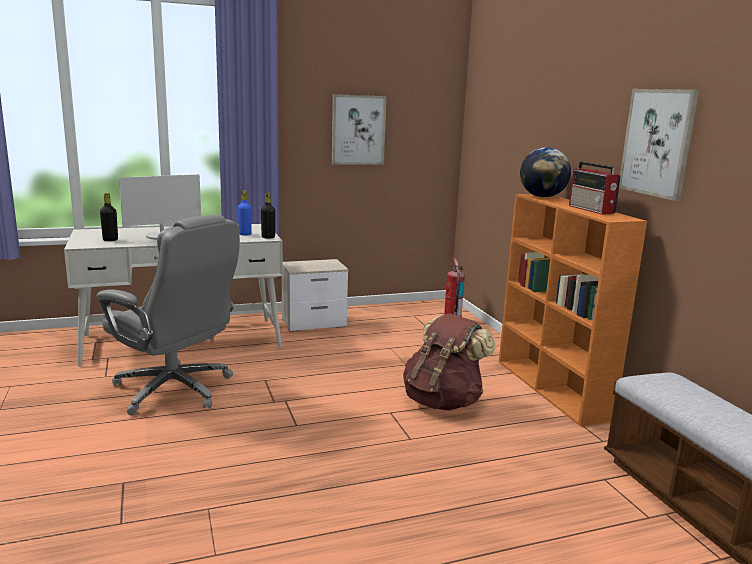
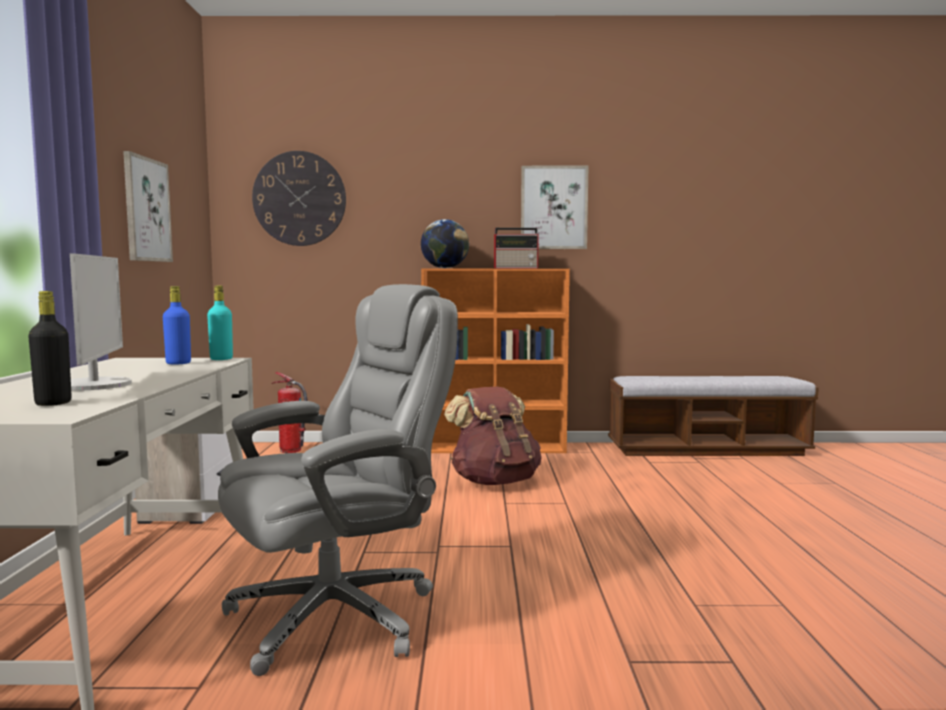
camera: 70 degrees left, 10 degrees down
(268, 237) = (221, 359): black bottle -> turquoise bottle
(498, 116) = (299, 198): none -> wall clock

